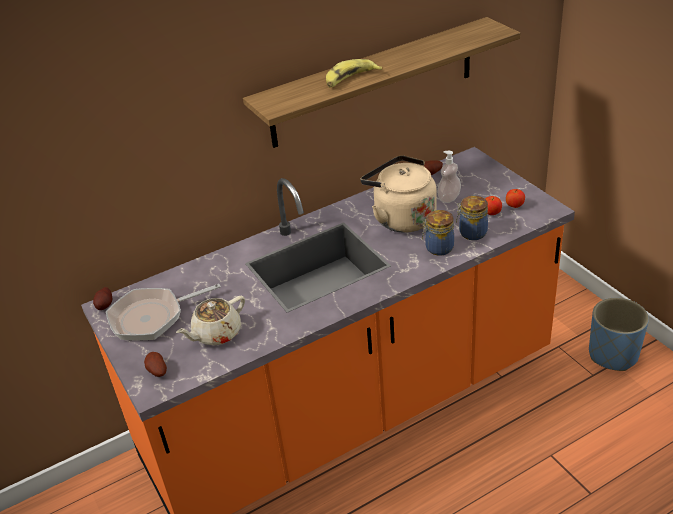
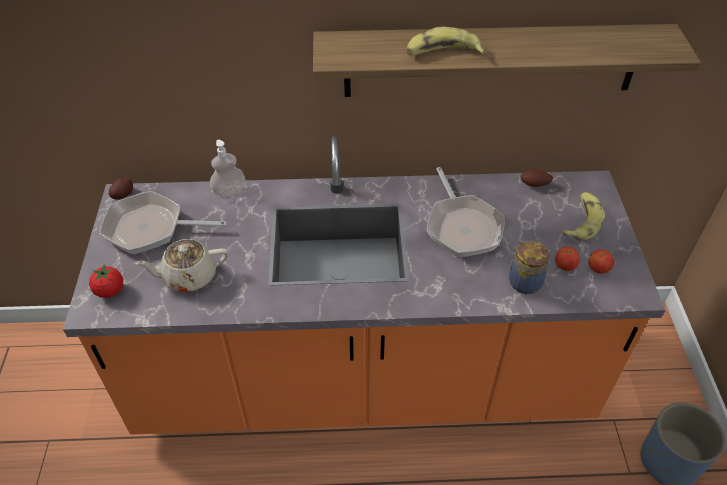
camera: 25 degrees right, 10 degrees up
(157, 371) = (110, 291): potato -> tomato
(401, 218) = (462, 226): beige kettle -> frying pan
(438, 248) = (473, 283): jar -> none
(449, 198) = (531, 224): soap dispenser -> soap dispenser (229, 191)
(481, 182) = (582, 220): none -> banana

